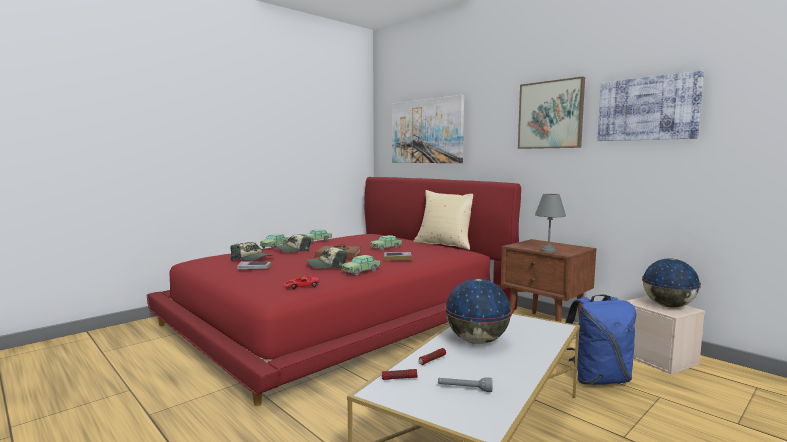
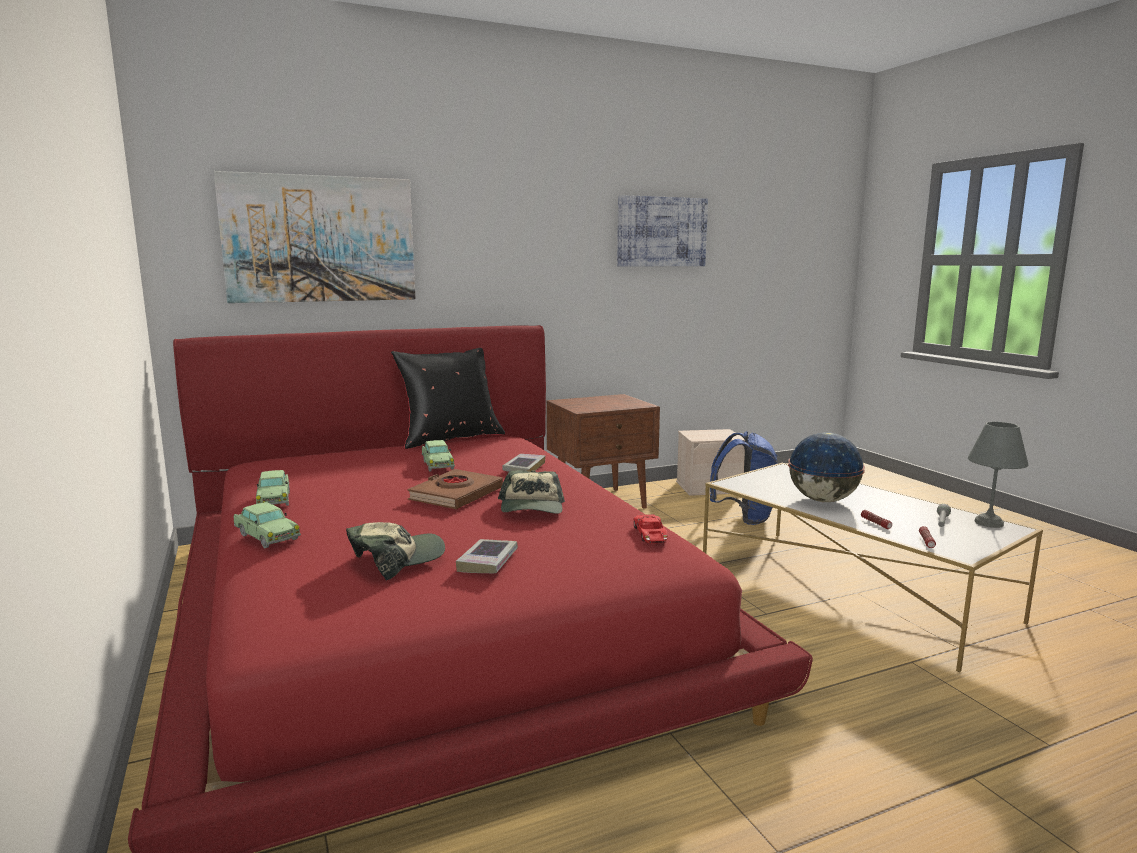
camera: 70 degrees left, 5 degrees up
(293, 250) = (353, 522): cap -> none
(361, 271) = (587, 494): toy car -> none
(445, 245) = (450, 438): beige pillow -> black pillow
(547, 251) = (624, 406): grey table lamp -> grey table lamp (988, 523)
(550, 115) = (557, 229): picture -> none
(668, 306) = (714, 433): globe -> none

